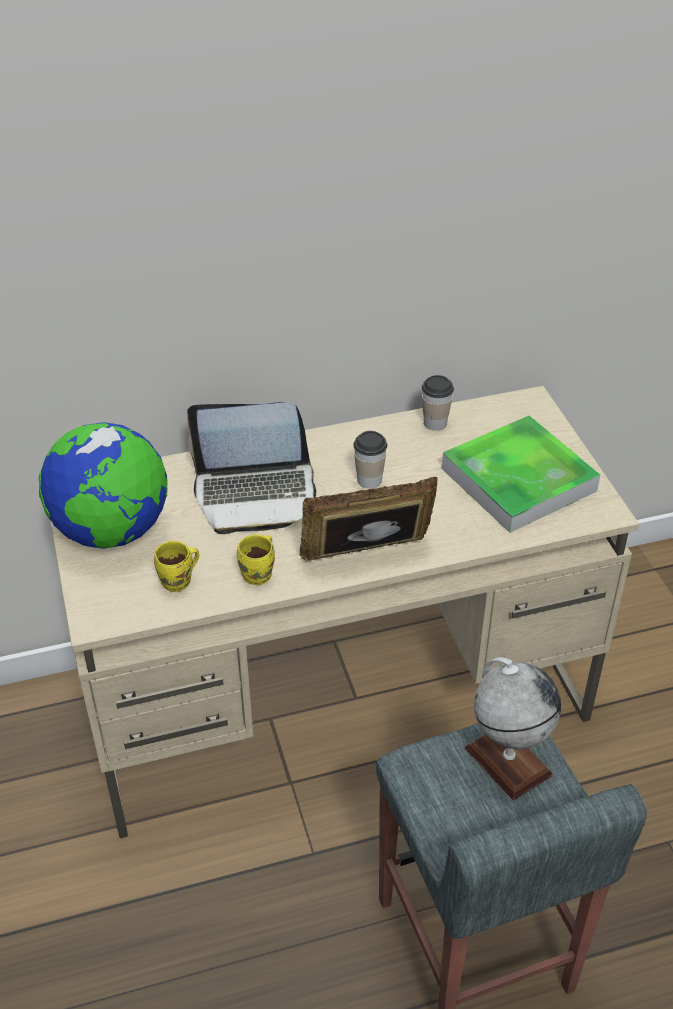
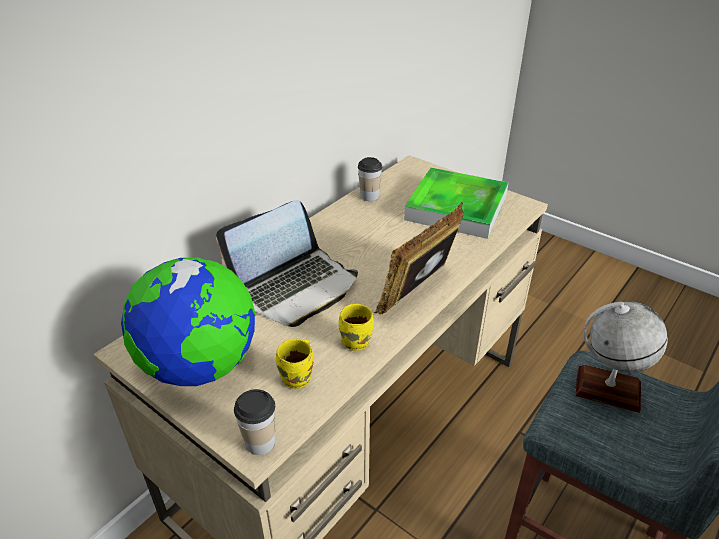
camera: 35 degrees left, 5 degrees down
(369, 480) = (365, 245): cup -> cup (260, 442)

